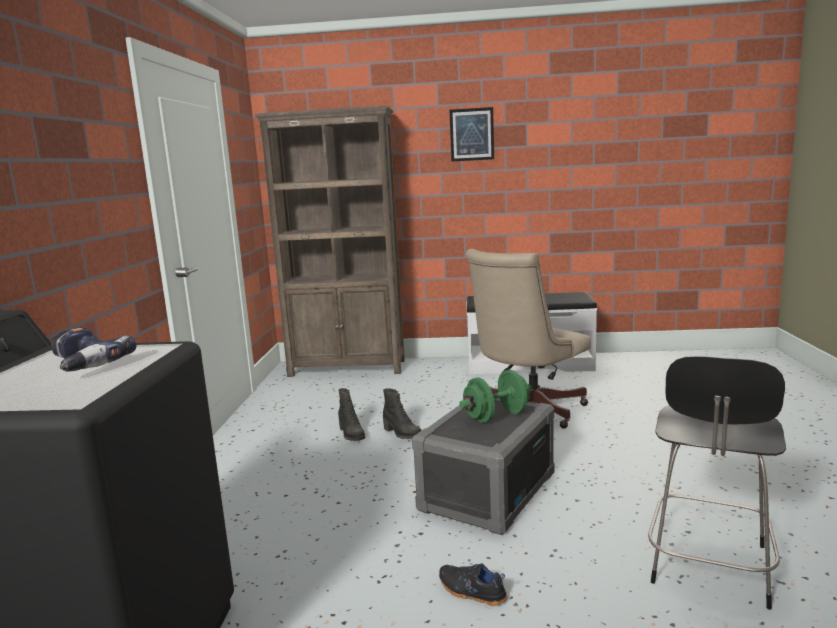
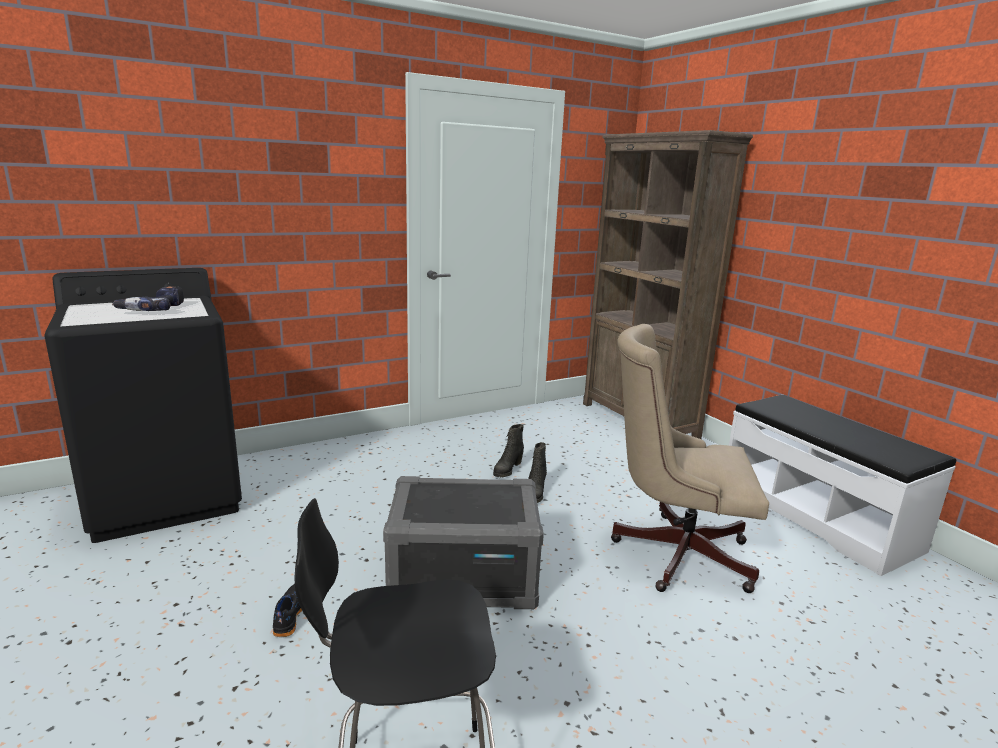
camera: 55 degrees right, 5 degrees up
(472, 134) = (845, 175): picture -> none
(496, 416) = (481, 505): green dumbbell -> none

